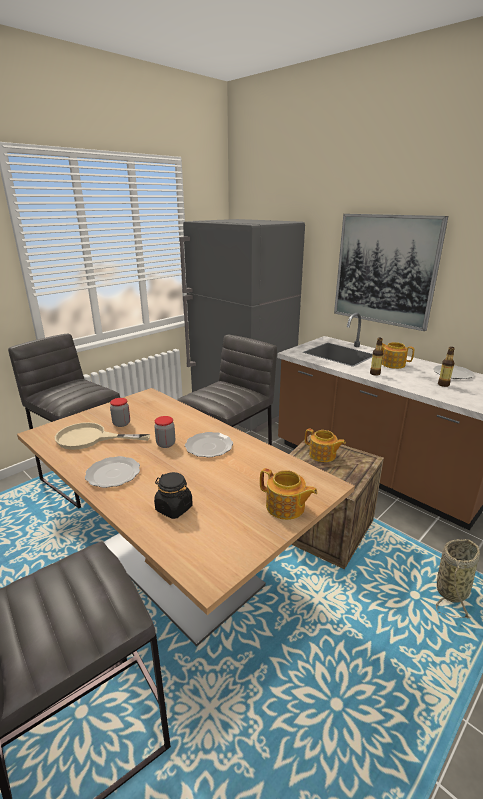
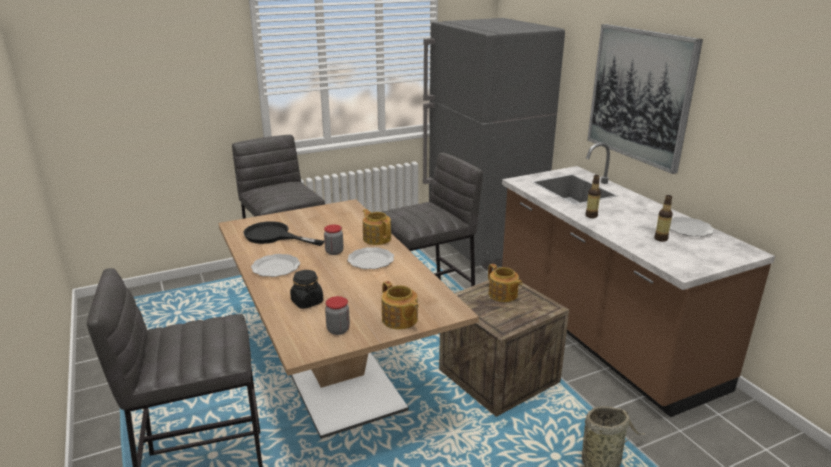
camera: 20 degrees right, 0 degrees up
(90, 438) = (274, 236): beige frying pan -> black frying pan
(121, 423) = (307, 228): jar -> jar (338, 330)
(392, 364) = (624, 208): teapot -> teapot (377, 238)

